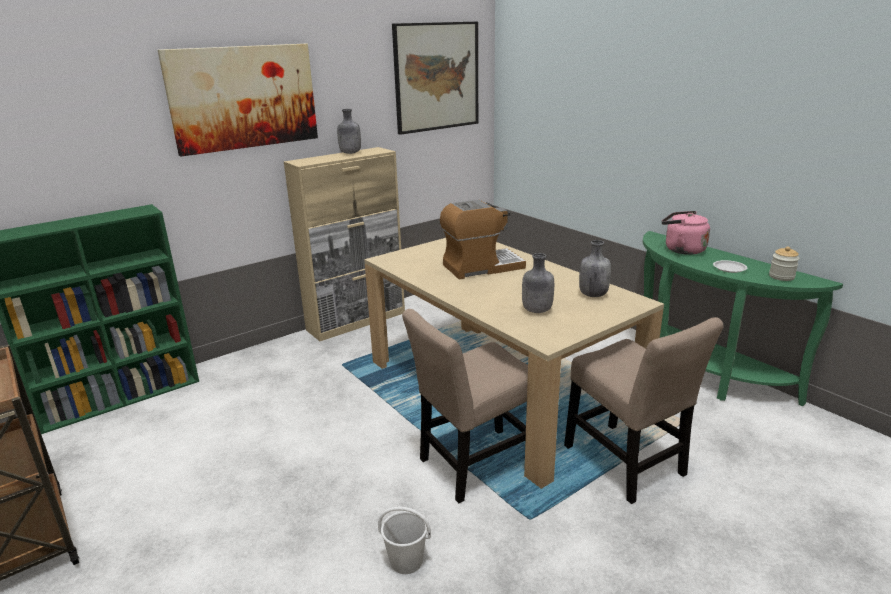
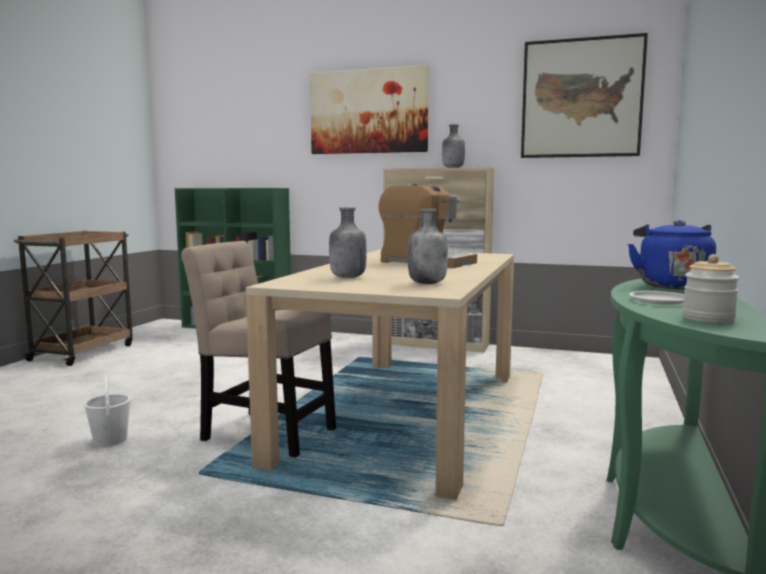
camera: 55 degrees right, 15 degrees down
(627, 464) = (347, 504): beige chair -> none
(681, 250) = (671, 285): pink kettle -> blue kettle

